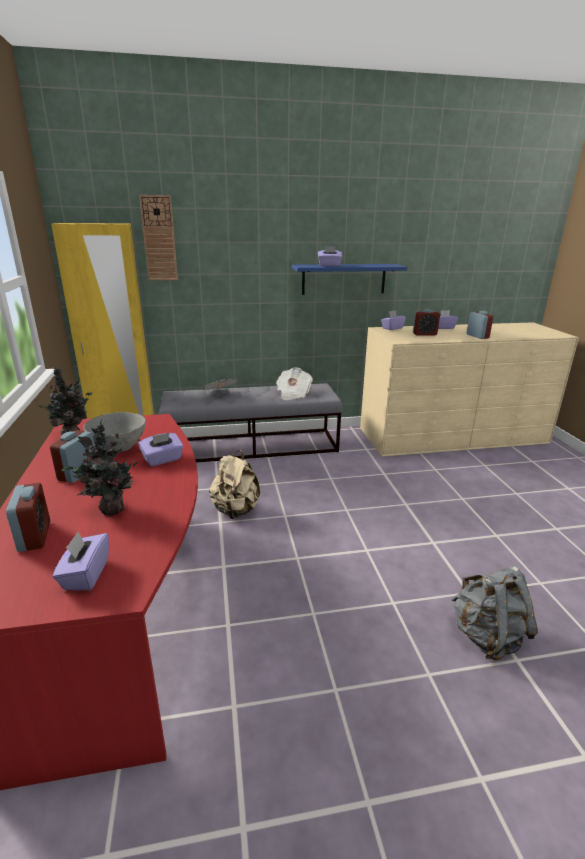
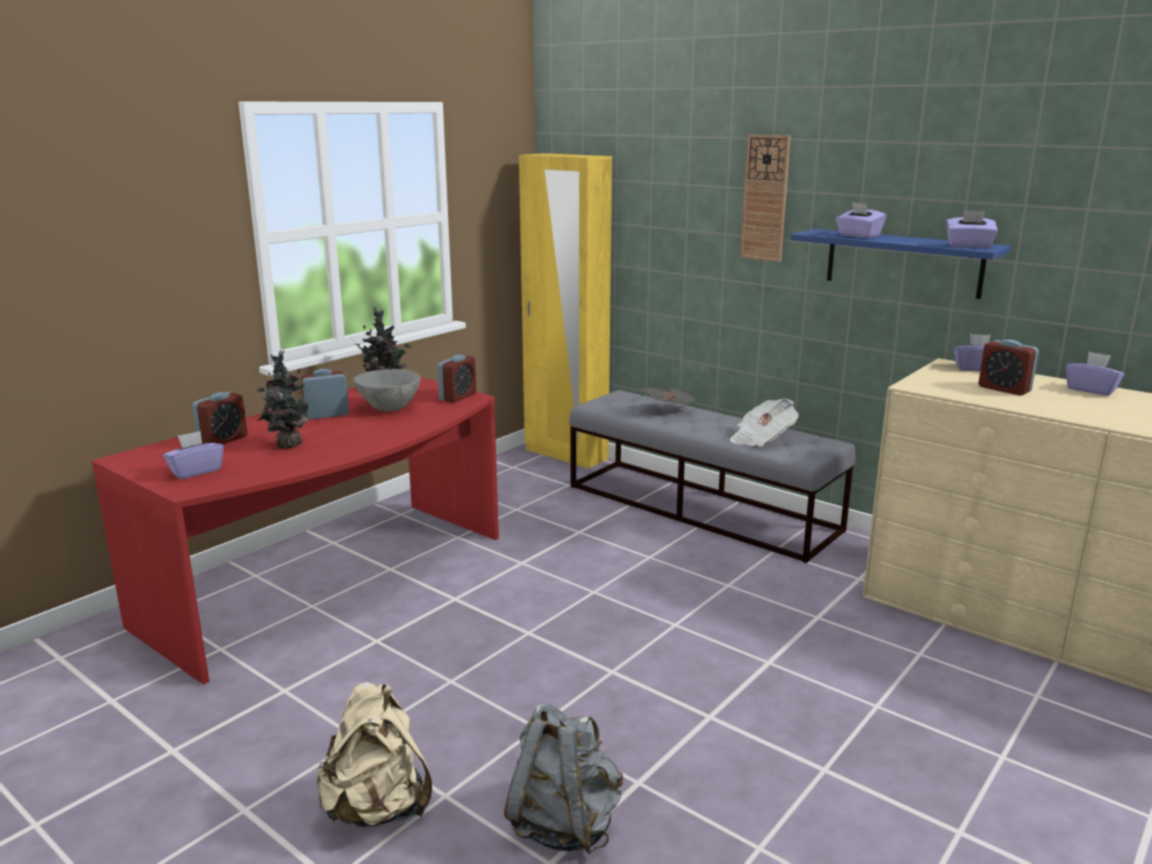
camera: 50 degrees right, 5 degrees down
(159, 239) = (642, 177): wall clock -> wall clock (765, 198)
(163, 459) = (395, 428): purple tissue box -> purple tissue box (969, 246)
(236, 511) = (555, 561): beige backpack -> beige backpack (377, 808)
(477, 336) = (1109, 417): alarm clock -> alarm clock (458, 397)

